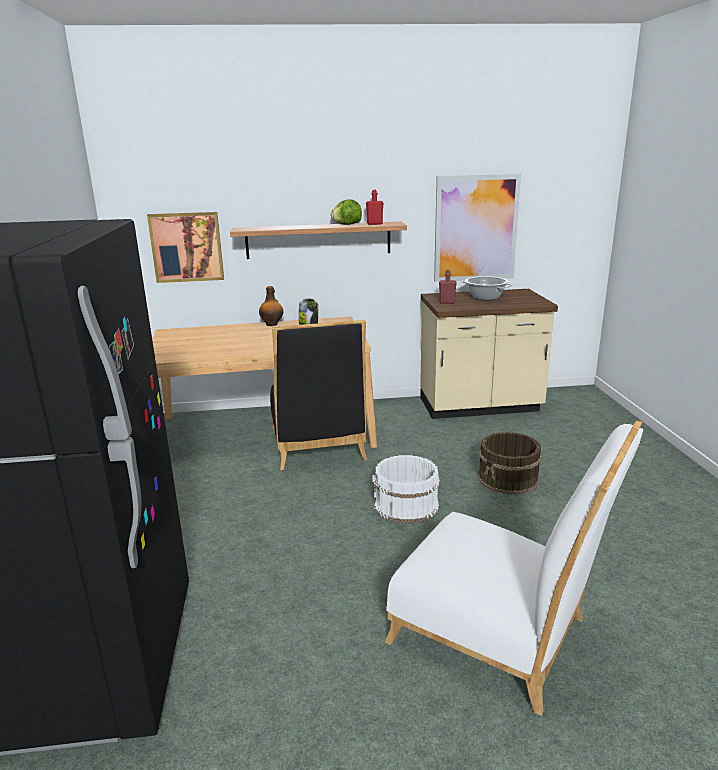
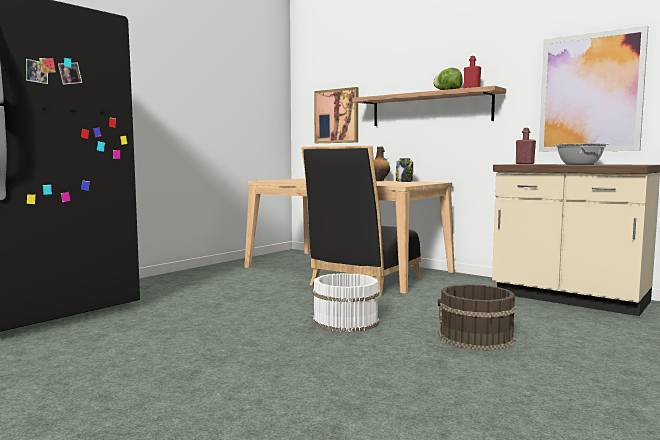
camera: 45 degrees right, 15 degrees down
(499, 636) = (222, 395): white chair -> none

